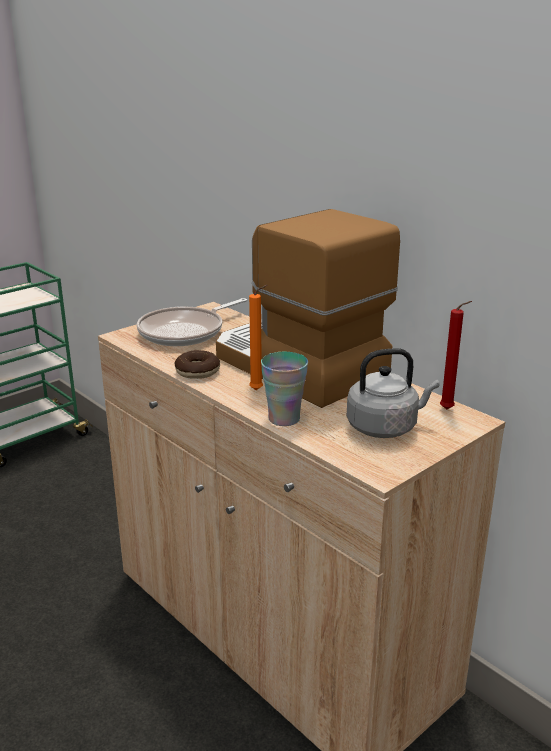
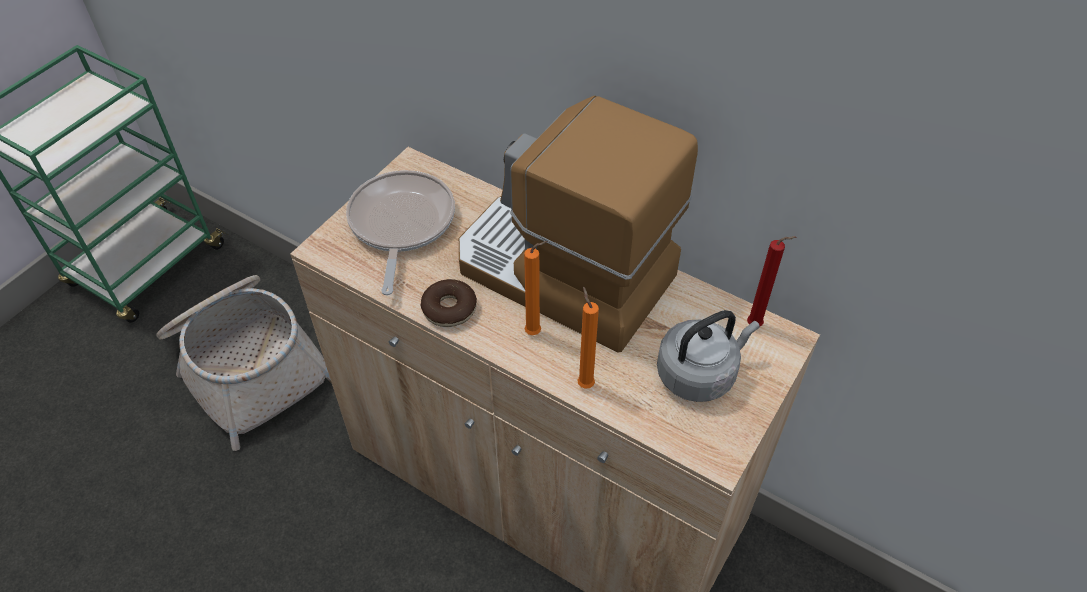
camera: 15 degrees left, 25 degrees up
(68, 506) = (248, 365): none -> basket
(186, 332) = (401, 225): frying pan -> frying pan turned 150 degrees clockwise
(284, 419) = (584, 383): cup -> orange candle

